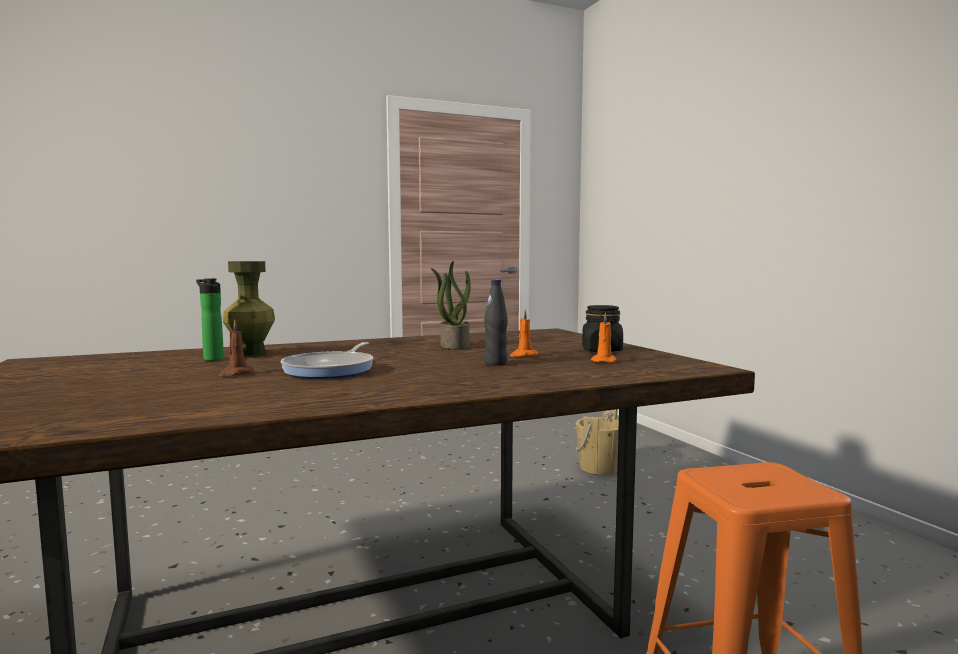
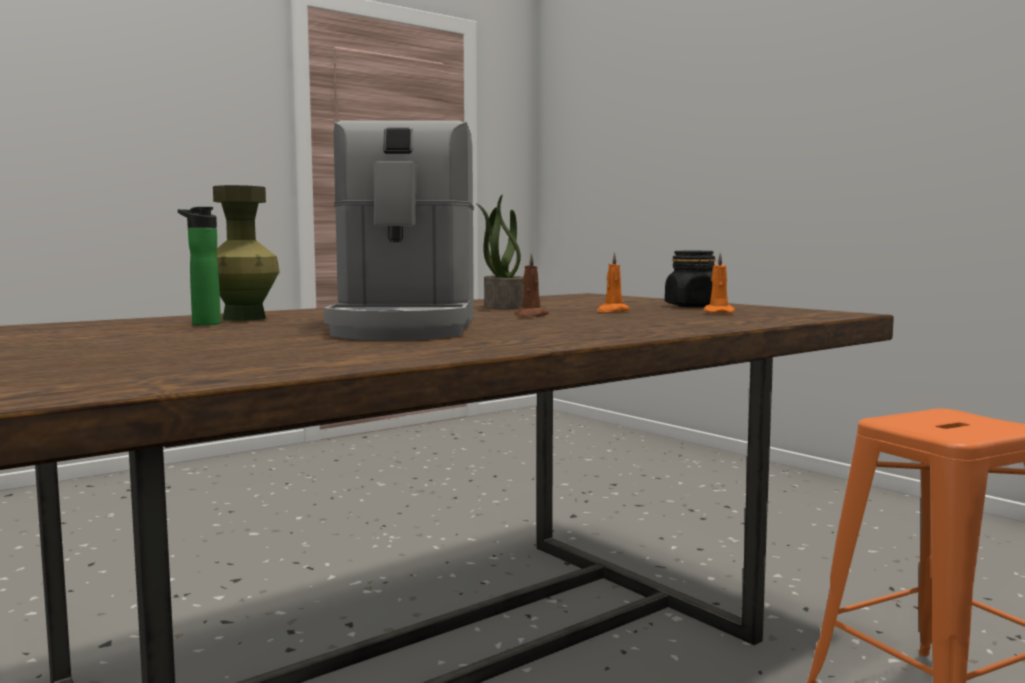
camera: 15 degrees left, 0 degrees up
(236, 373) = (282, 333): brown candle -> brown candle (530, 316)
(332, 370) = (406, 327): frying pan -> coffee machine
(495, 363) = (598, 317): black bottle -> none
(599, 468) = (615, 478): beige bucket -> none

